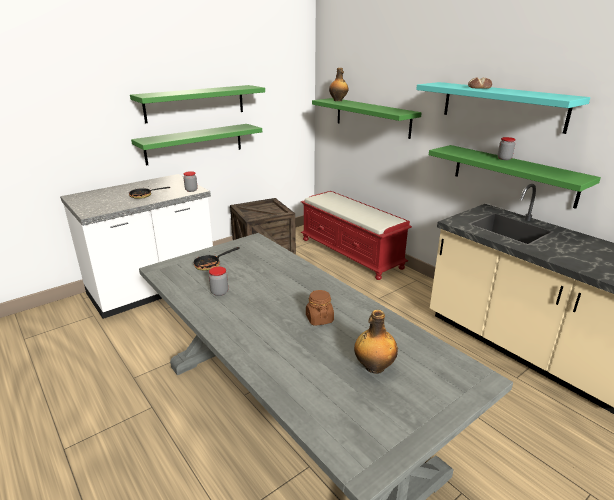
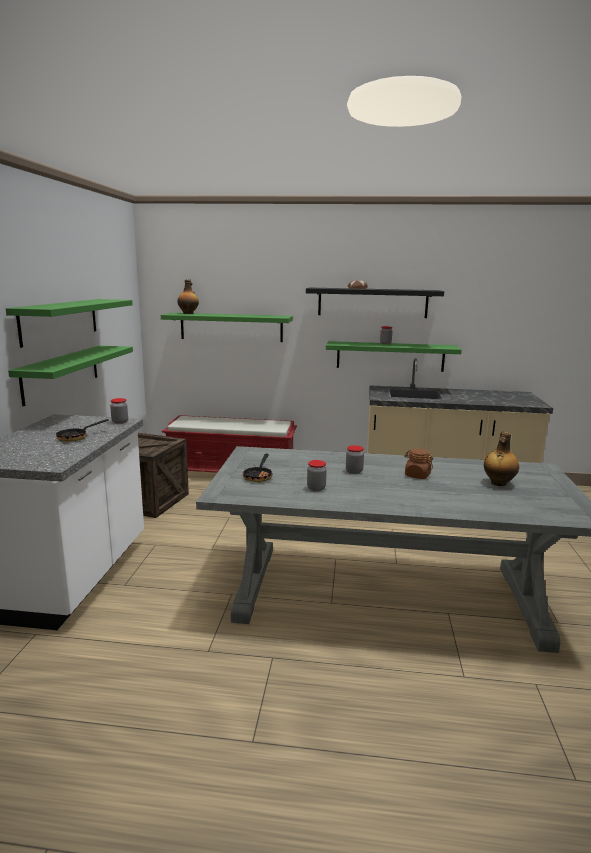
camera: 45 degrees left, 10 degrees down
(280, 290) = (354, 471): none -> jar
(502, 106) = (372, 302): turquoise shelf -> black shelf

